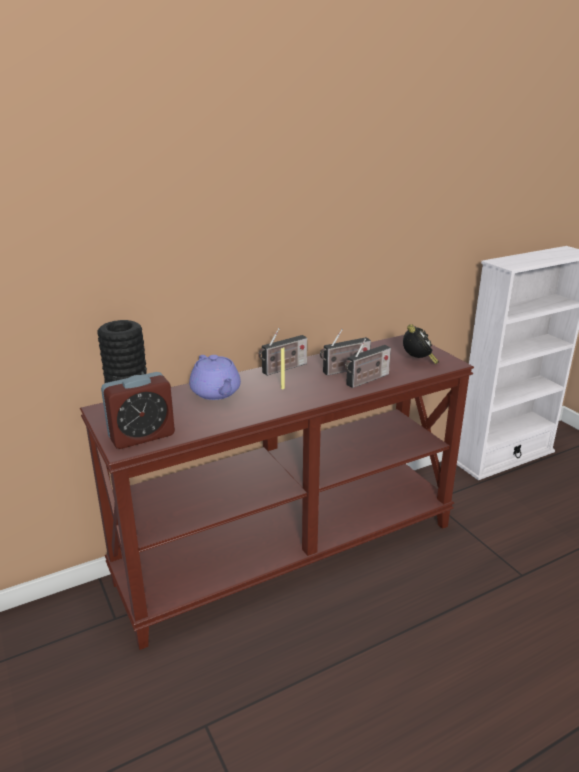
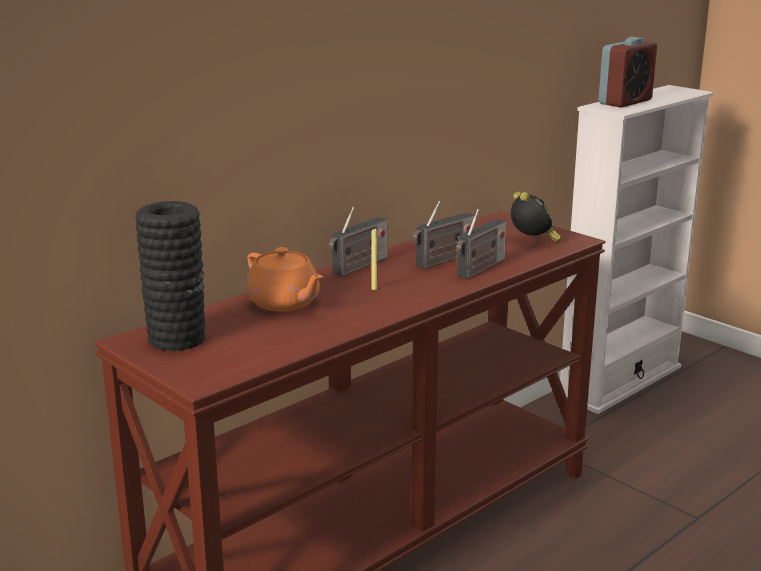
camera: 15 degrees left, 5 degrees down
(142, 436) = (216, 364): alarm clock -> alarm clock (625, 102)
(216, 393) = (284, 303): purple teapot -> orange teapot

